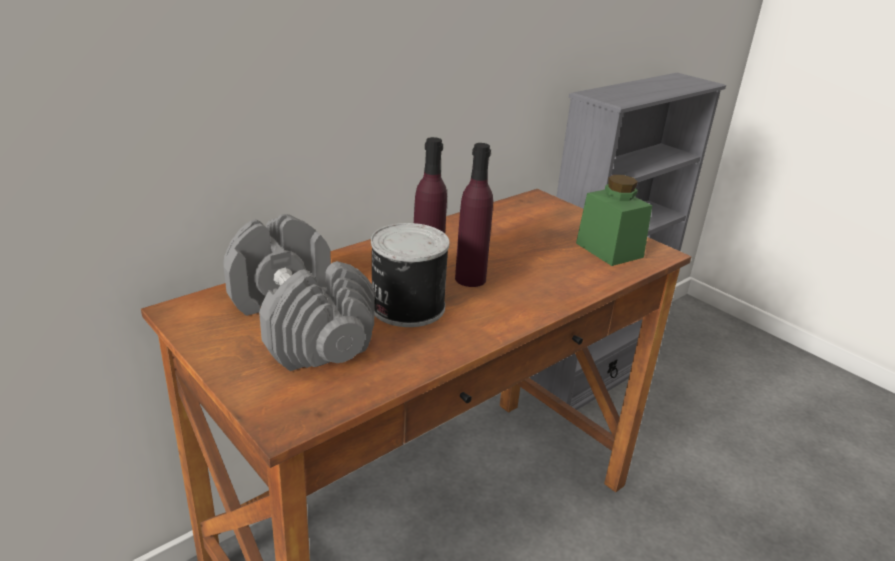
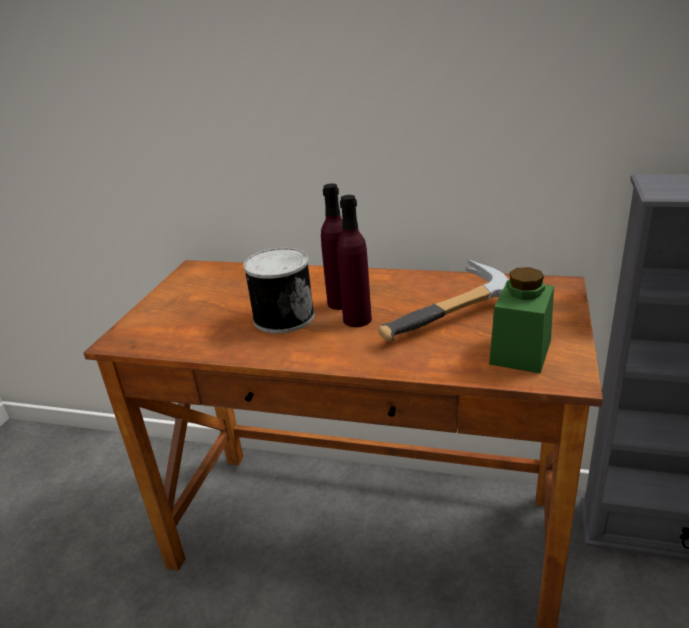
camera: 60 degrees right, 0 degrees up
(301, 325) = (218, 299): grey dumbbell -> none
(537, 248) = (457, 322): none -> hammer

